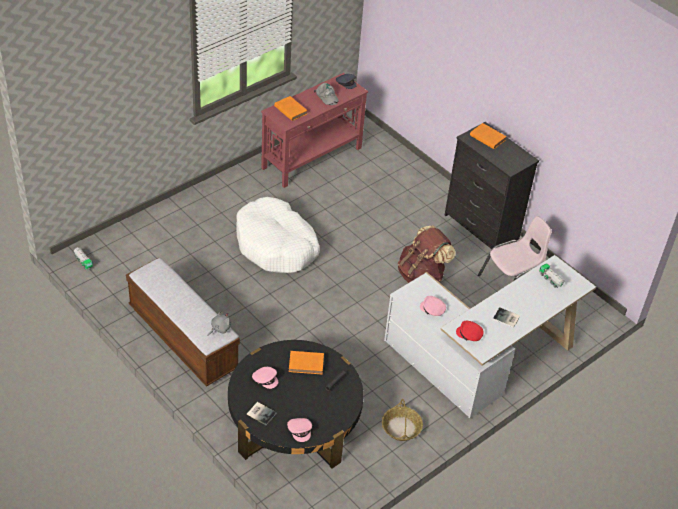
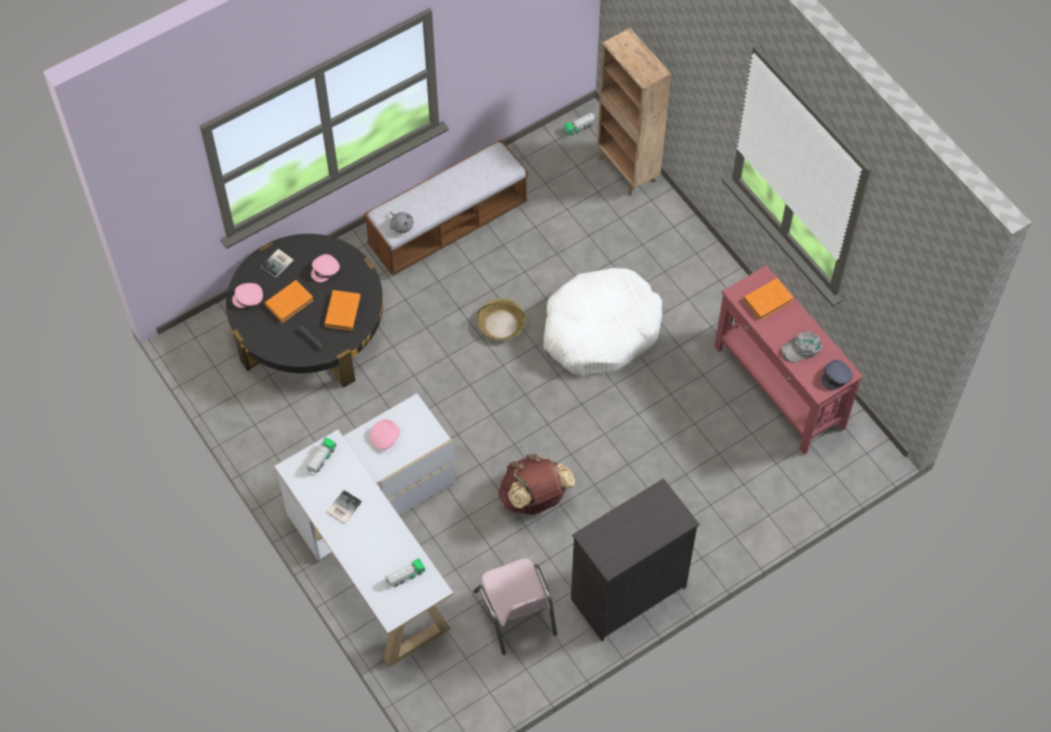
camera: 100 degrees right, 15 degrees up
(127, 233) = (627, 170): none -> brown bookcase
(401, 427) = (286, 438): basket -> basket (501, 324)
(469, 334) = (321, 459): red cap -> toy truck
(486, 137) = (660, 518): orange book -> orange book (290, 302)

